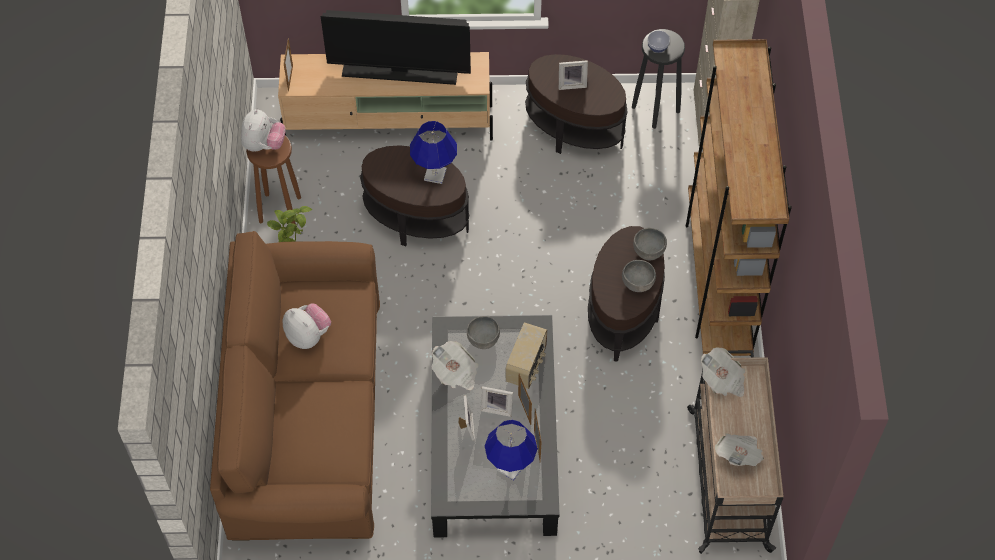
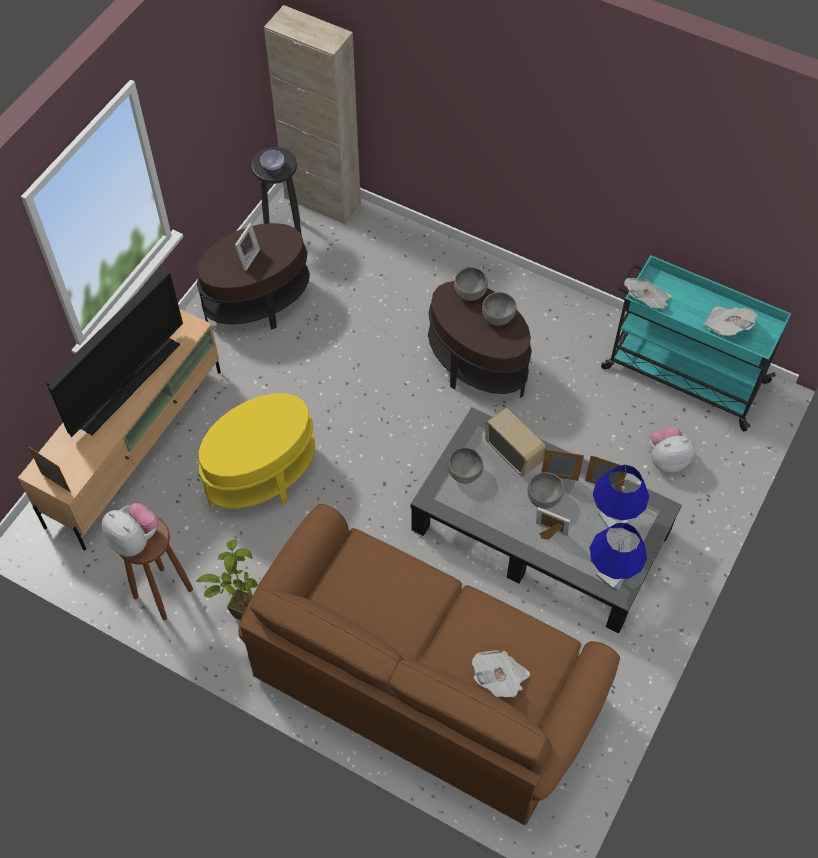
camera: 60 degrees left, 0 degrees up
(308, 335) = (383, 614): plush toy -> plush toy (666, 459)
(416, 218) = (262, 477): brown side table -> yellow side table
(435, 174) = (267, 415): blue table lamp -> blue table lamp (611, 575)
(455, 373) = (486, 514): newspaper -> newspaper (500, 678)
(497, 407) = (544, 498): picture frame -> grey bowl
(717, 280) = (489, 282): brown bookcase -> none
(728, 477) = (683, 374): beige cart -> turquoise cart

